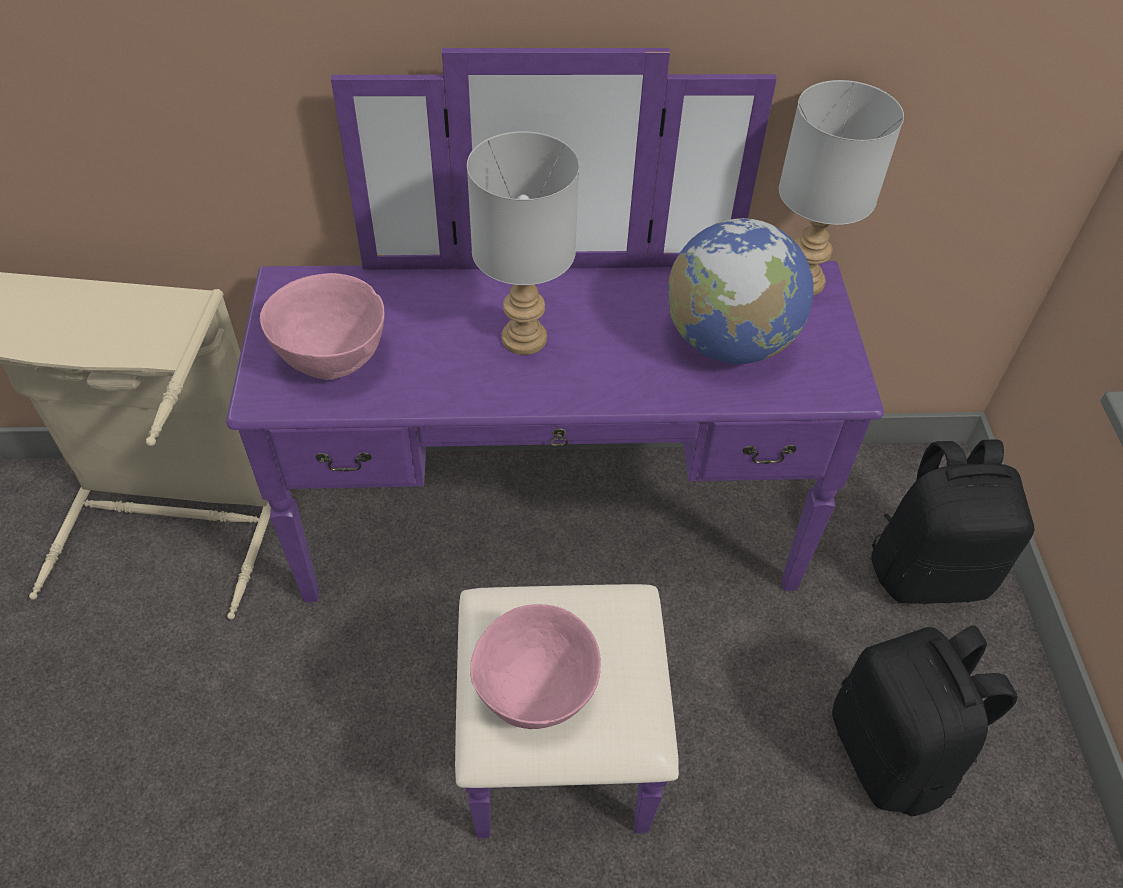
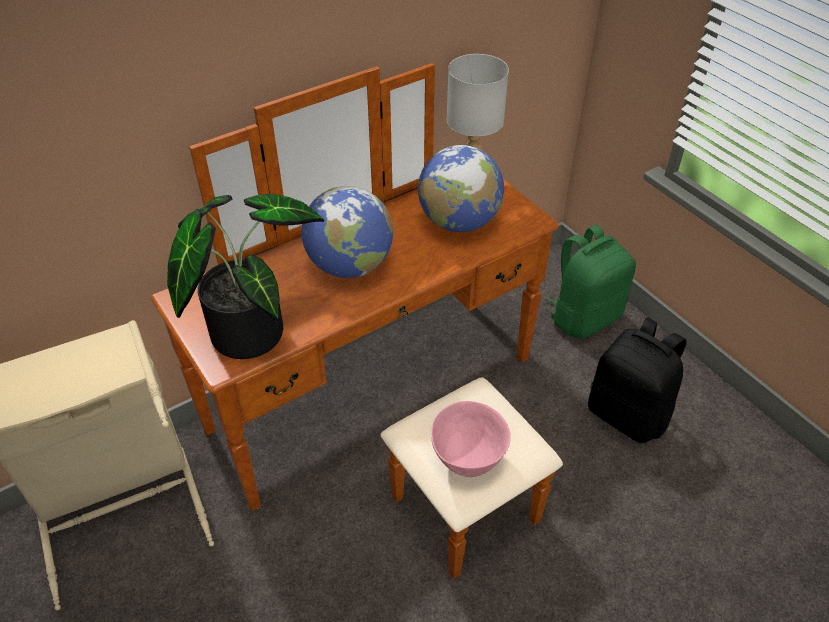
camera: 30 degrees left, 5 degrees down
(334, 361) = (248, 326): pink bowl -> potted plant
(526, 338) = (350, 266): grey table lamp -> globe
(554, 574) = (393, 417): purple dresser -> brown dresser
(928, 570) = (584, 316): black backpack -> green backpack

